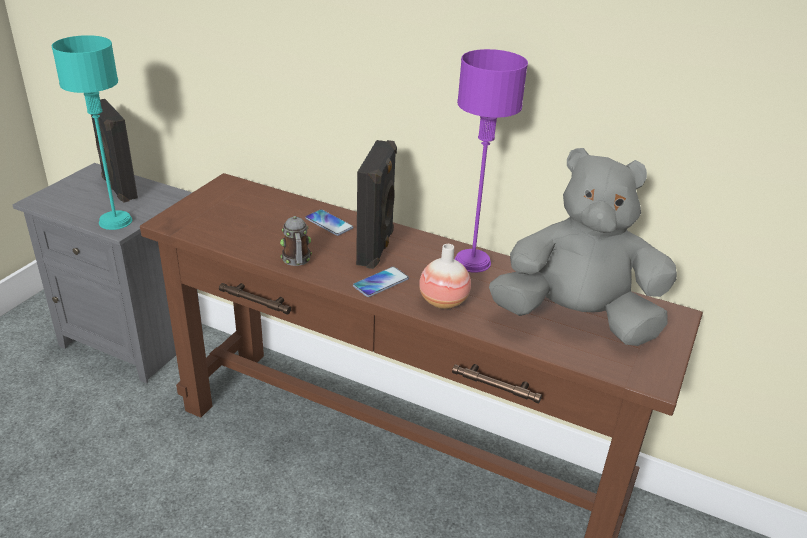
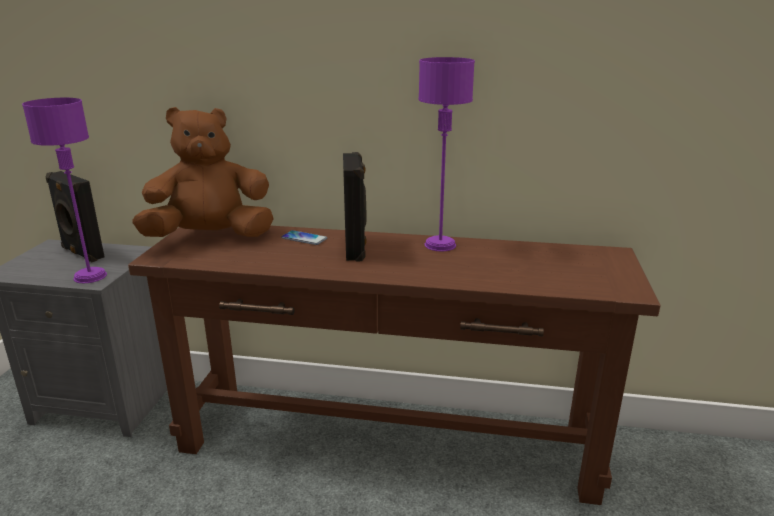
camera: 15 degrees left, 10 degrees down
(116, 221) = (91, 276): turquoise table lamp -> purple table lamp
(234, 203) = (211, 237): none -> brown plush toy
(297, 261) = (292, 266): mug -> none
(381, 282) = (375, 269): phone -> none
(443, 301) = (435, 272): vase -> none
(577, 319) = (547, 266): grey plush toy -> none

